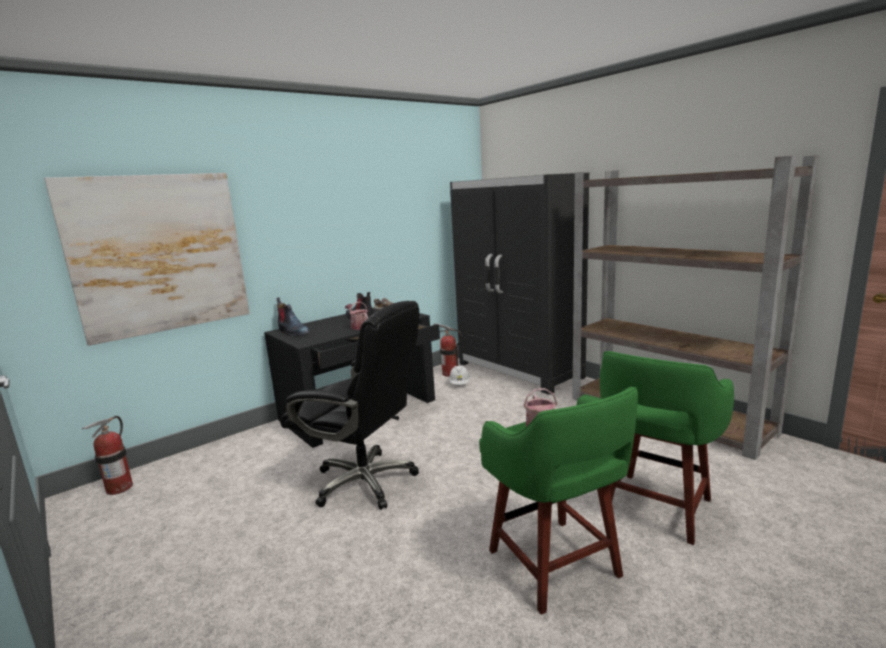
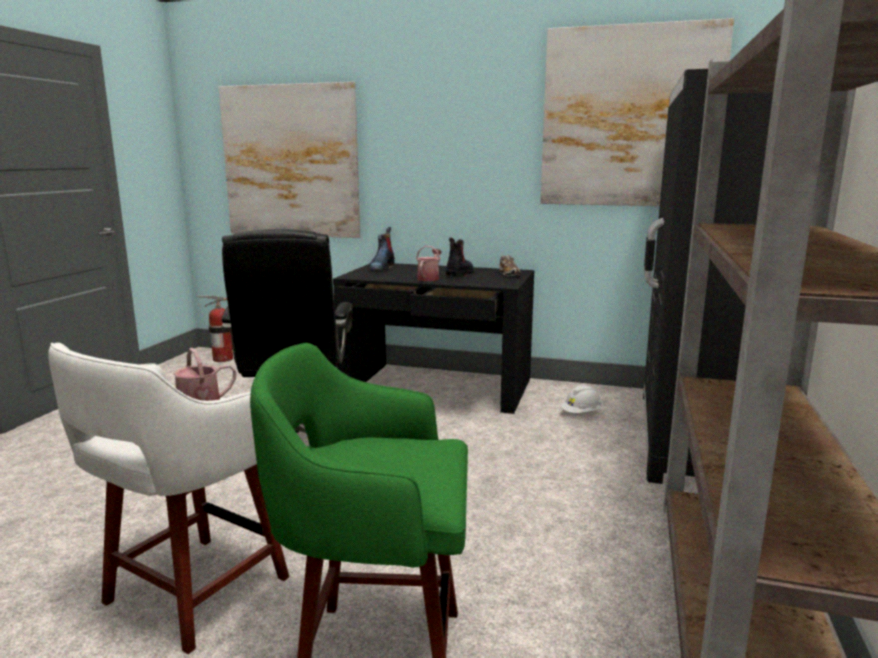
camera: 55 degrees right, 0 degrees up
(424, 196) = (630, 118): none -> picture
(449, 374) = (601, 399): fire extinguisher -> none
(556, 566) = (192, 593): green stool -> white stool

